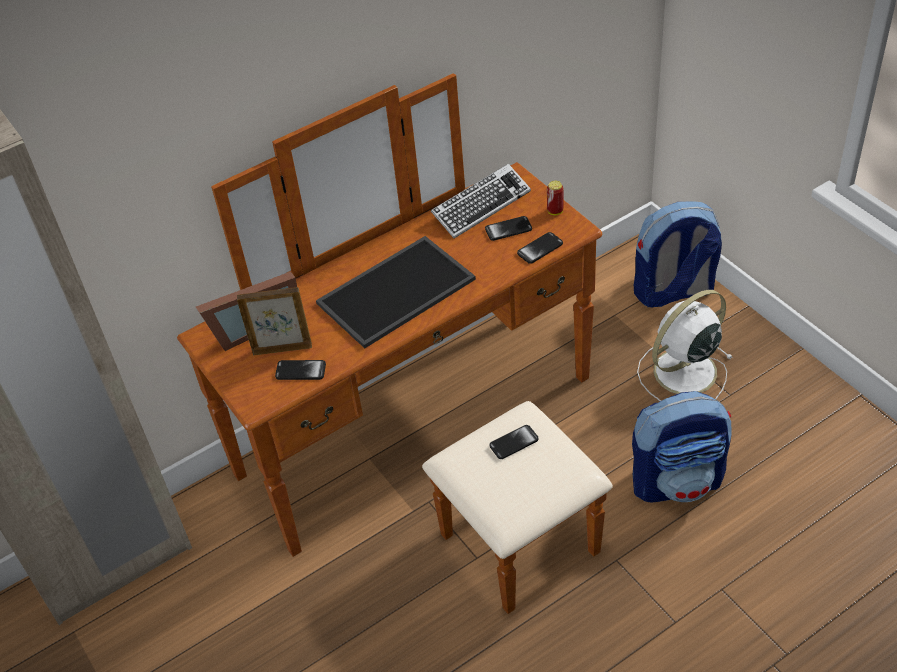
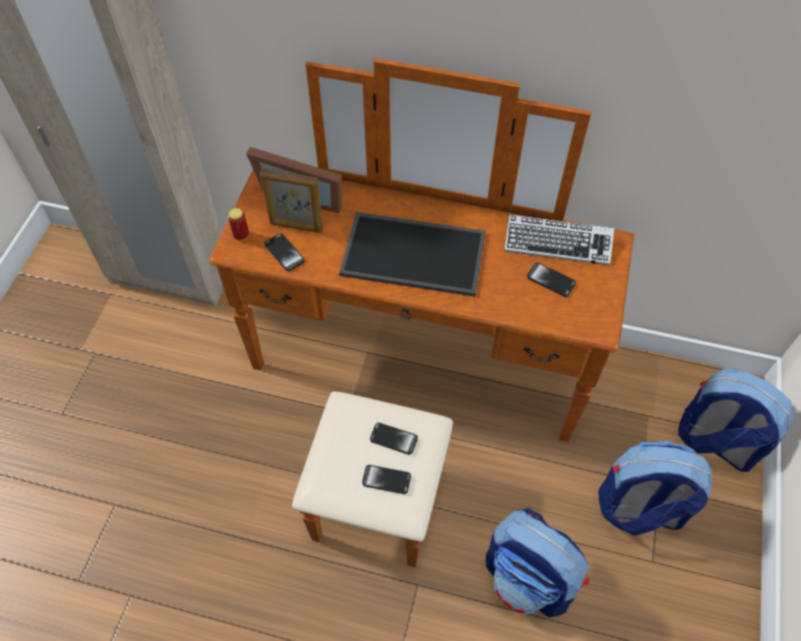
camera: 45 degrees right, 10 degrees up
(282, 348) = (296, 226): picture frame -> picture frame turned 150 degrees clockwise
(540, 249) = (551, 317): phone -> phone (386, 480)
(555, 211) = (604, 298): can -> can (241, 236)
(682, 373) = (639, 508): white fan -> backpack

